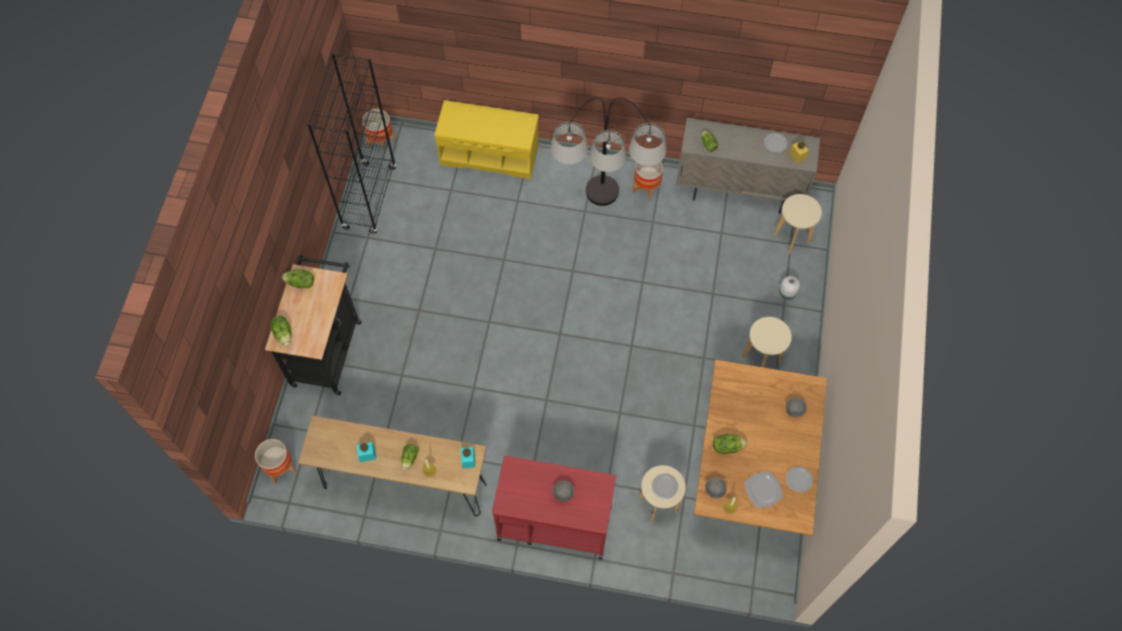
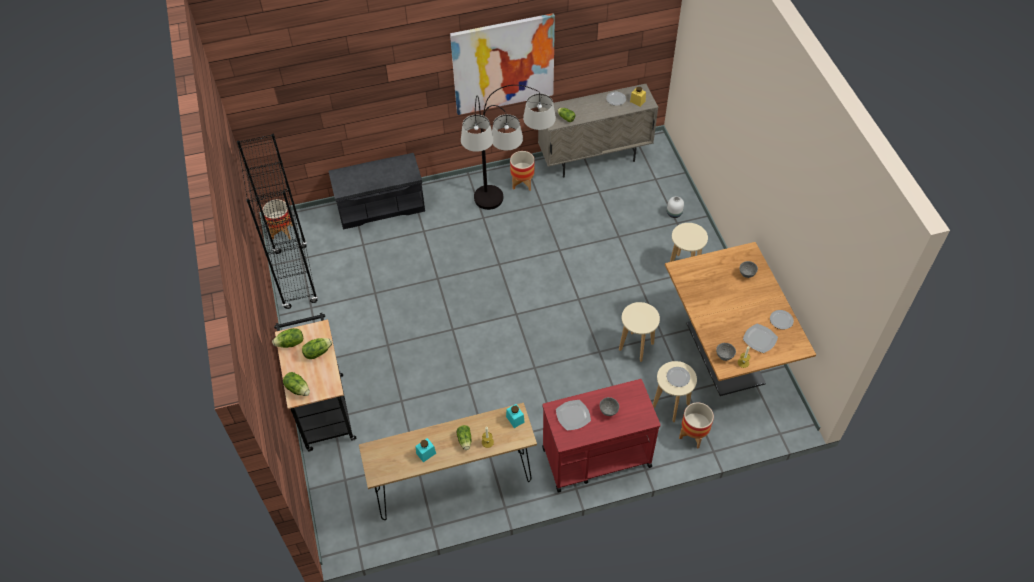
camera: 25 degrees left, 10 degrees down
(280, 468) = (335, 522): planter -> planter (693, 435)
(490, 154) = (381, 205): yellow bench -> grey bench
(526, 482) = (572, 415): none -> plate
(653, 65) = (503, 64): none -> picture
(727, 446) = (713, 320): lettuce -> lettuce (317, 352)
(791, 238) = (653, 175): beige stool -> beige stool (636, 347)

